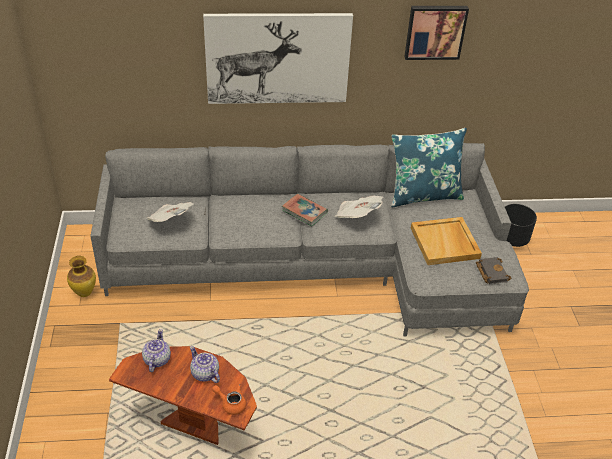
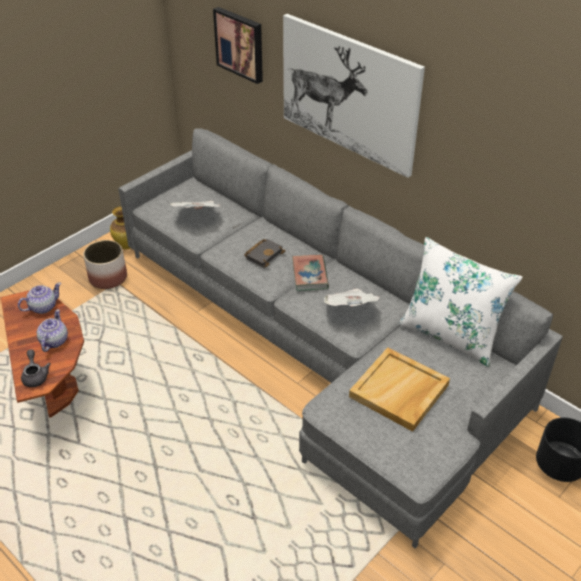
camera: 50 degrees right, 0 degrees up
(106, 324) = (108, 277): none -> planter
(231, 404) = (35, 376): orange teapot -> grey teapot
(423, 195) = (450, 335): blue pillow -> white pillow
(435, 31) = (517, 129): picture -> picture (240, 44)
(491, 272) = (403, 452): black book -> black book (264, 254)

